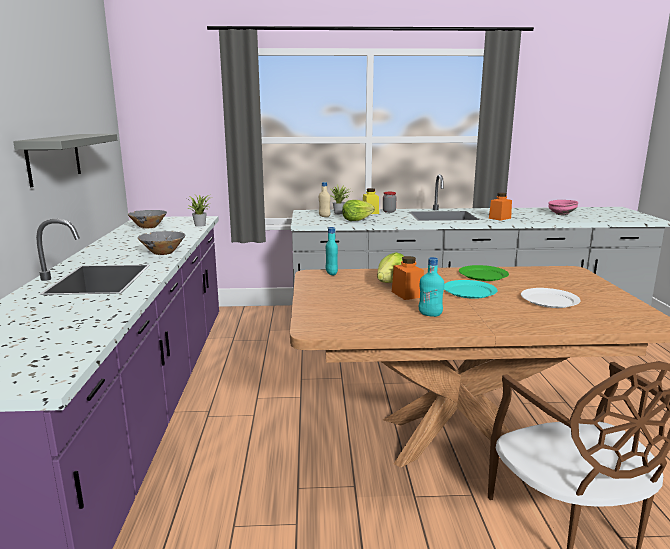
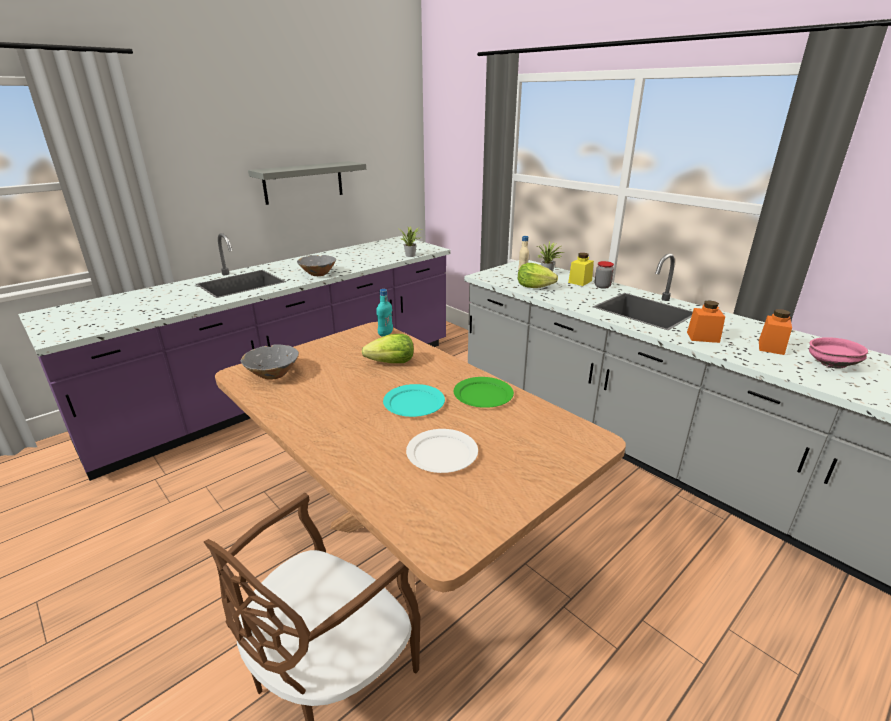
camera: 50 degrees right, 10 degrees up
(148, 227) = (379, 248): grey bowl -> grey bowl (273, 375)
(407, 294) = (367, 379): orange jar -> orange jar (771, 347)
(430, 314) = (321, 404): turquoise bottle -> none

